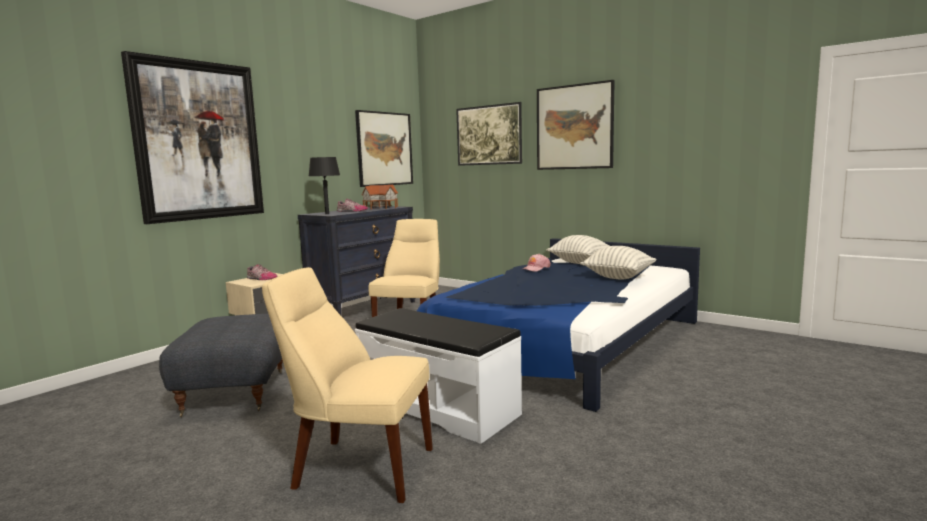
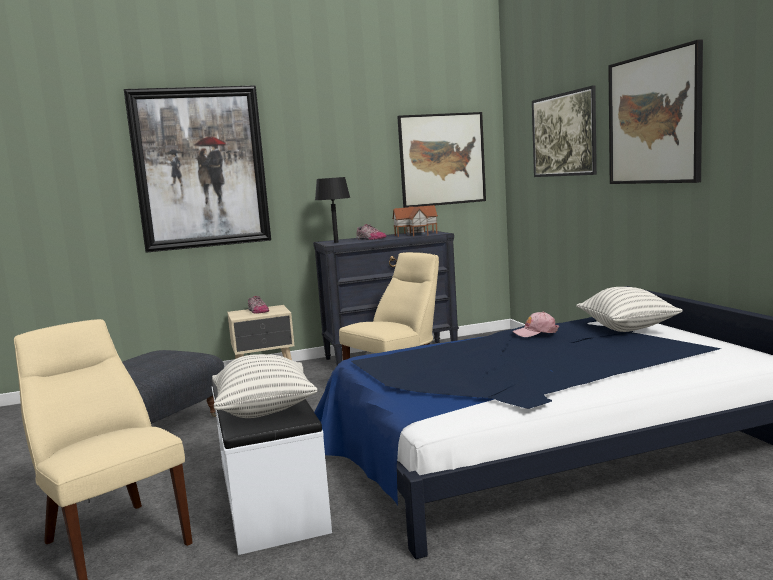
camera: 35 degrees right, 0 degrees up
(618, 277) = (621, 362): pillow -> pillow (264, 410)

